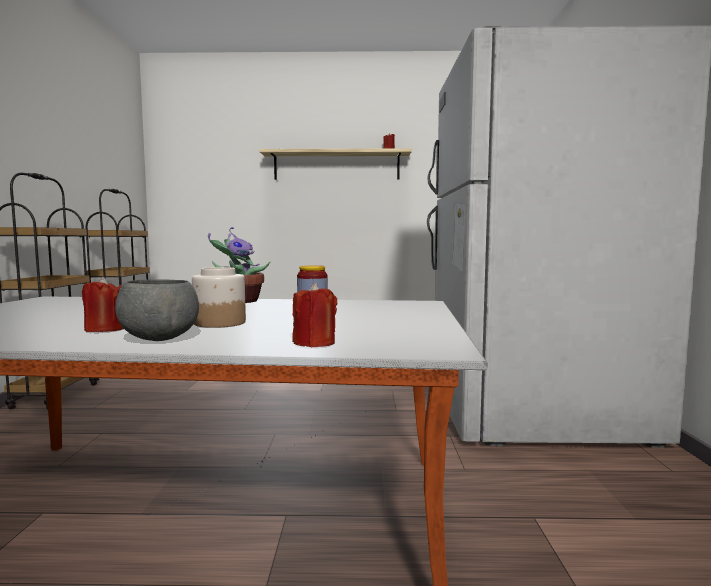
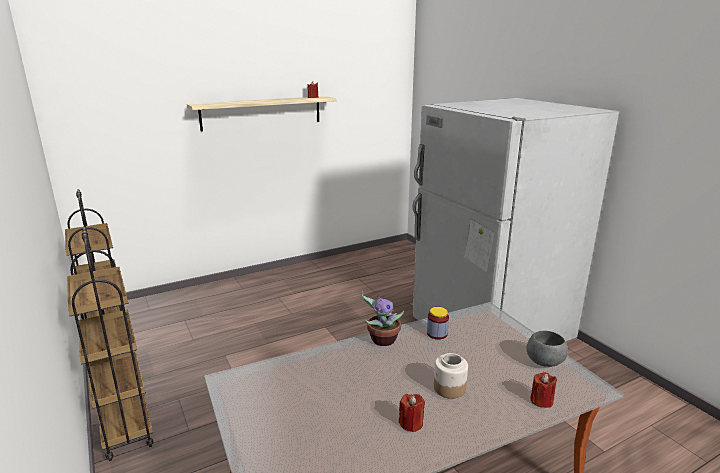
camera: 30 degrees left, 15 degrees up
(159, 339) = (469, 426): grey bowl -> grey bowl (545, 363)

